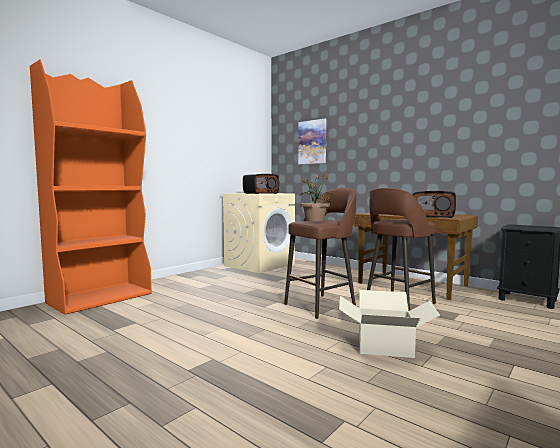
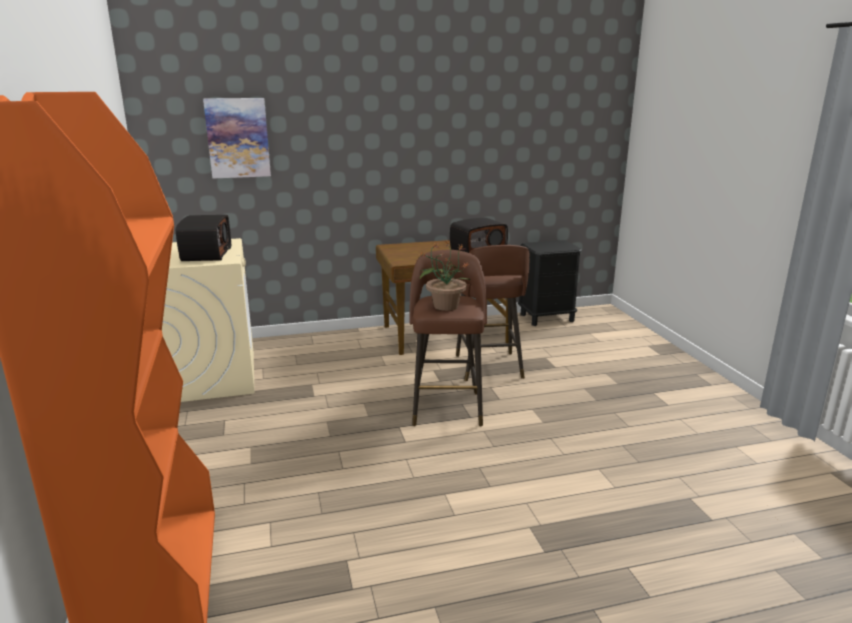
camera: 55 degrees left, 15 degrees up
(385, 346) = (581, 423): cardboard box -> none

